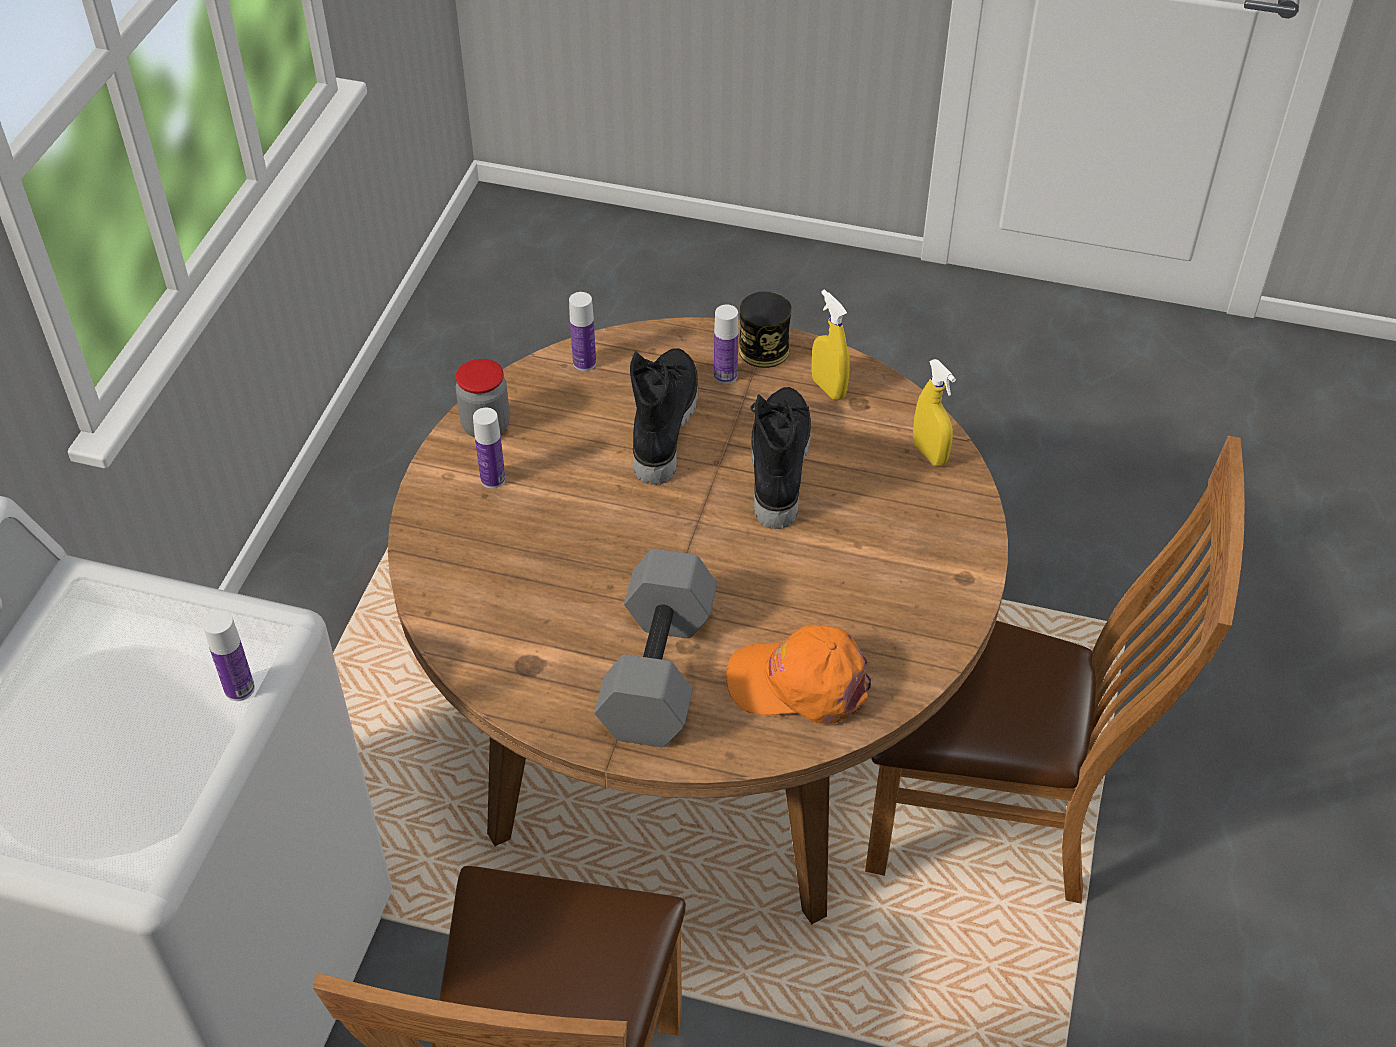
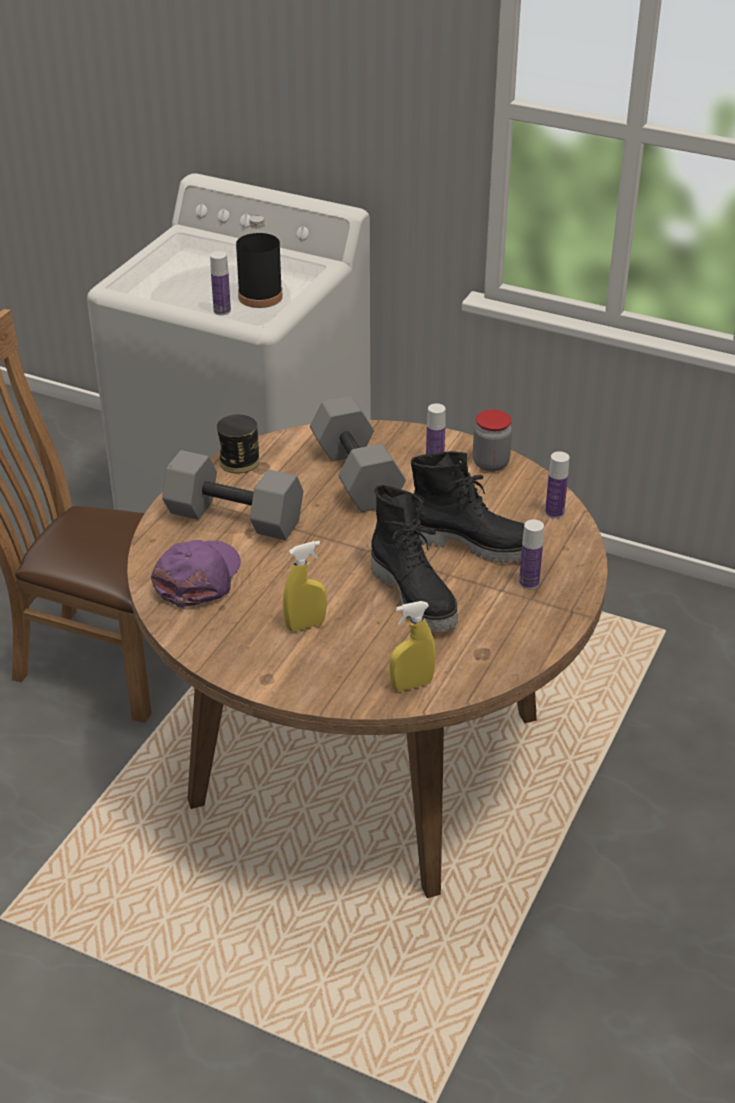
camera: 100 degrees right, 10 degrees down
(189, 646) = (260, 297): none -> black bottle
(534, 552) = (358, 475): none -> grey dumbbell
(764, 350) = (558, 608): can -> can (239, 462)
(777, 467) = (415, 596): black boot -> black boot turned 45 degrees clockwise
(799, 683) = (198, 578): orange cap -> purple cap
(828, 388) = (504, 638): yellow spray bottle -> yellow spray bottle (305, 625)
(999, 820) = (242, 939): brown chair -> none

